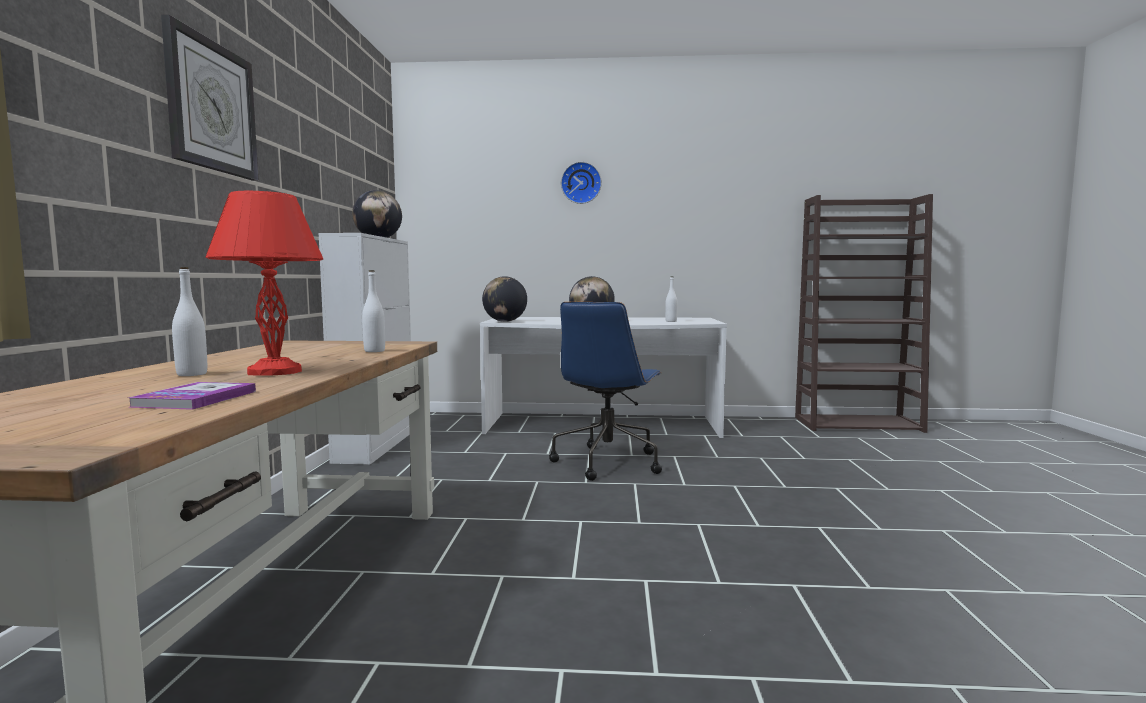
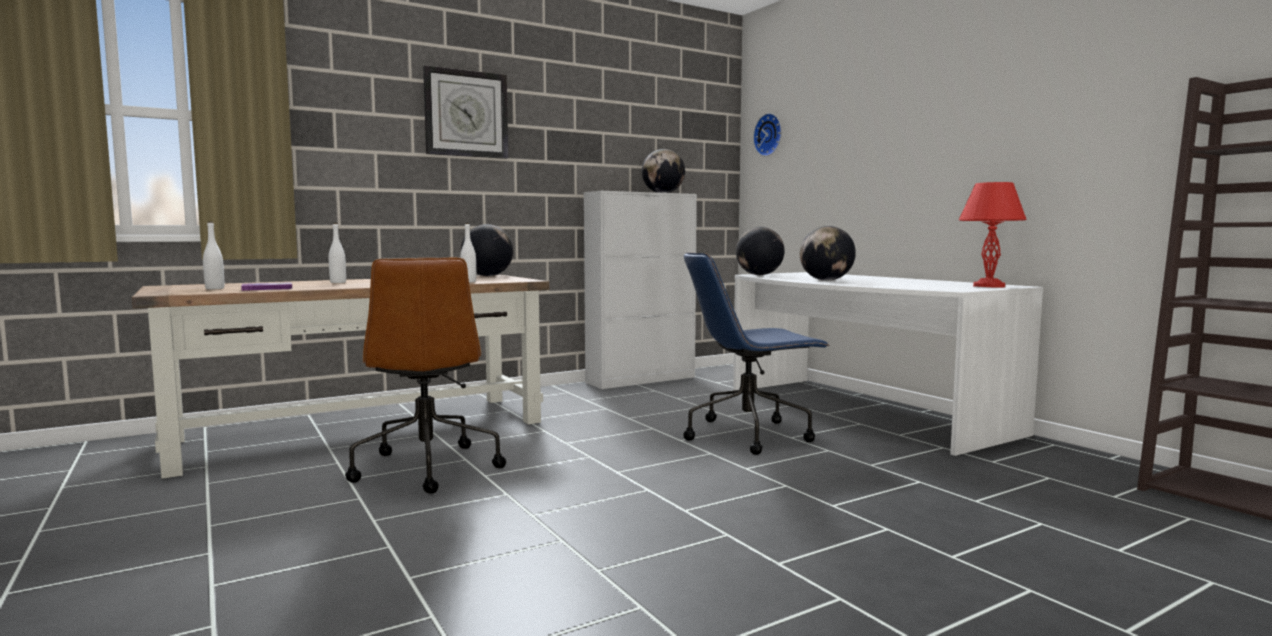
camera: 55 degrees right, 0 degrees up
(273, 372) = (356, 284): red table lamp -> red table lamp (987, 286)
(299, 343) = (487, 276): none -> globe
(499, 603) = (426, 467): none -> brown office chair
(581, 183) = (891, 109): wall clock -> wall clock (769, 135)
(671, 321) = (919, 286): white bottle -> white bottle (214, 288)

